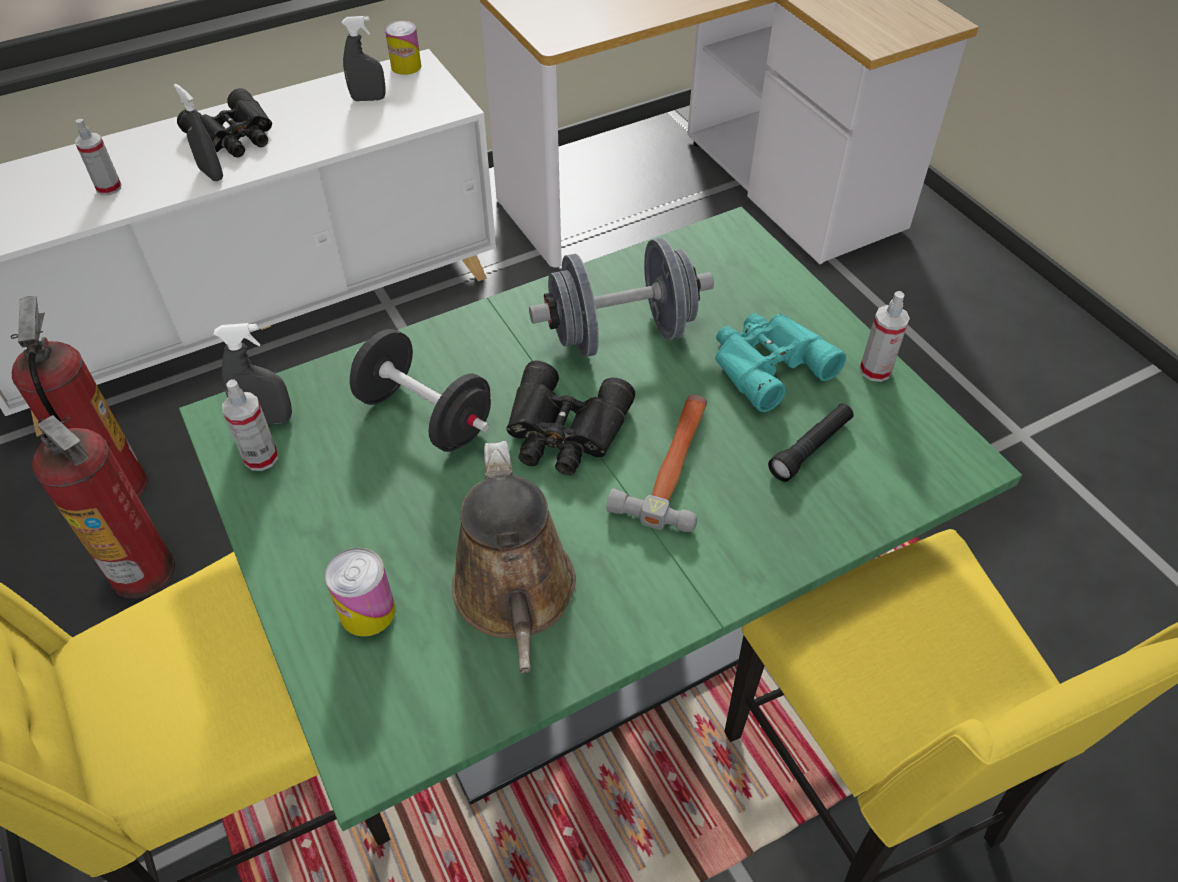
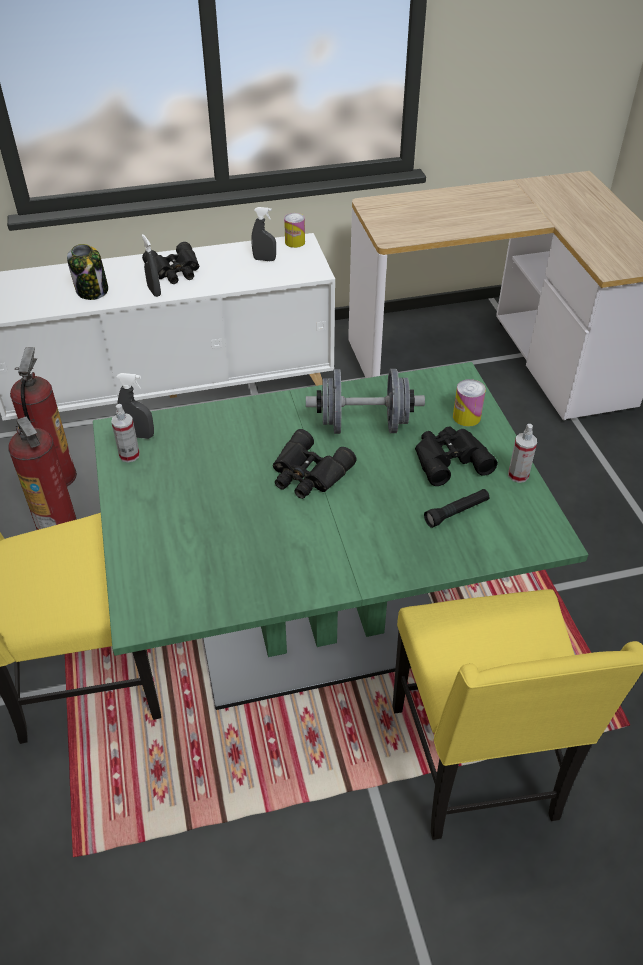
camera: 15 degrees right, 5 degrees down
(109, 188) = (92, 291): spray bottle -> jar
(367, 611) = (162, 547): can -> can (466, 417)
(425, 416) = (229, 450): black dumbbell -> none
(516, 597) = (247, 557): brown watering can -> none
(672, 464) = (367, 504): hammer -> none
(766, 364) = (448, 459): turquoise binoculars -> black binoculars

